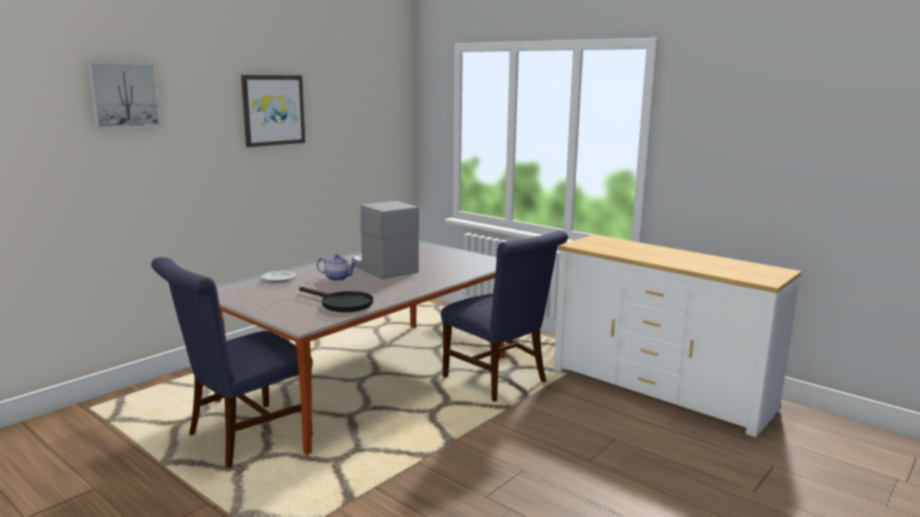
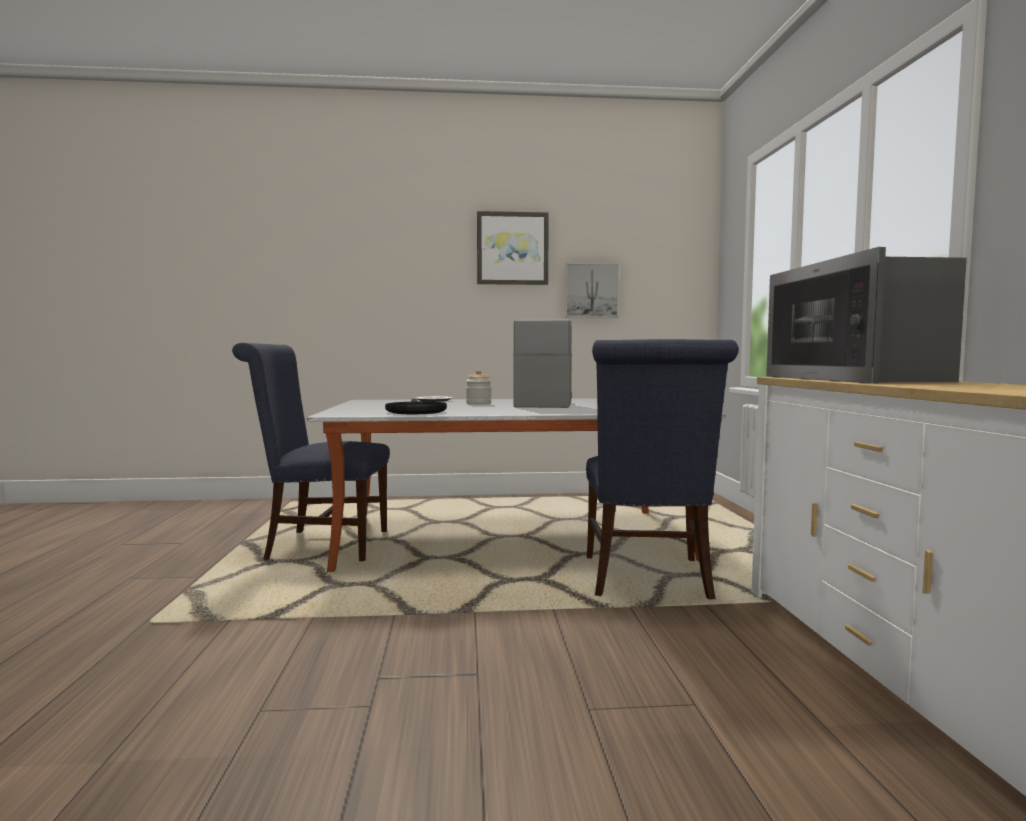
camera: 45 degrees right, 10 degrees down
(123, 95) = (358, 229): picture -> picture (591, 290)
(337, 278) = (478, 404): teapot -> jar
(620, 248) = (856, 379): none -> microwave

